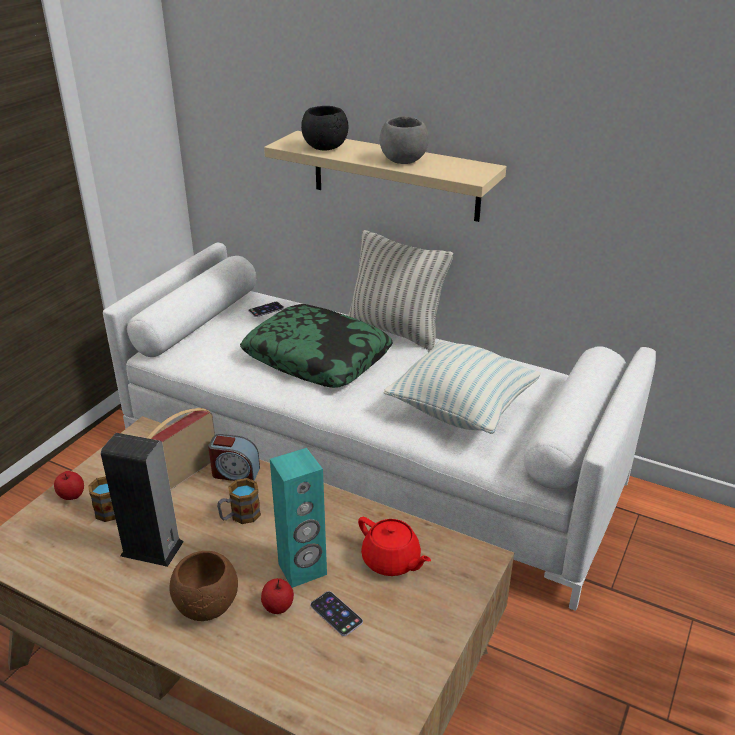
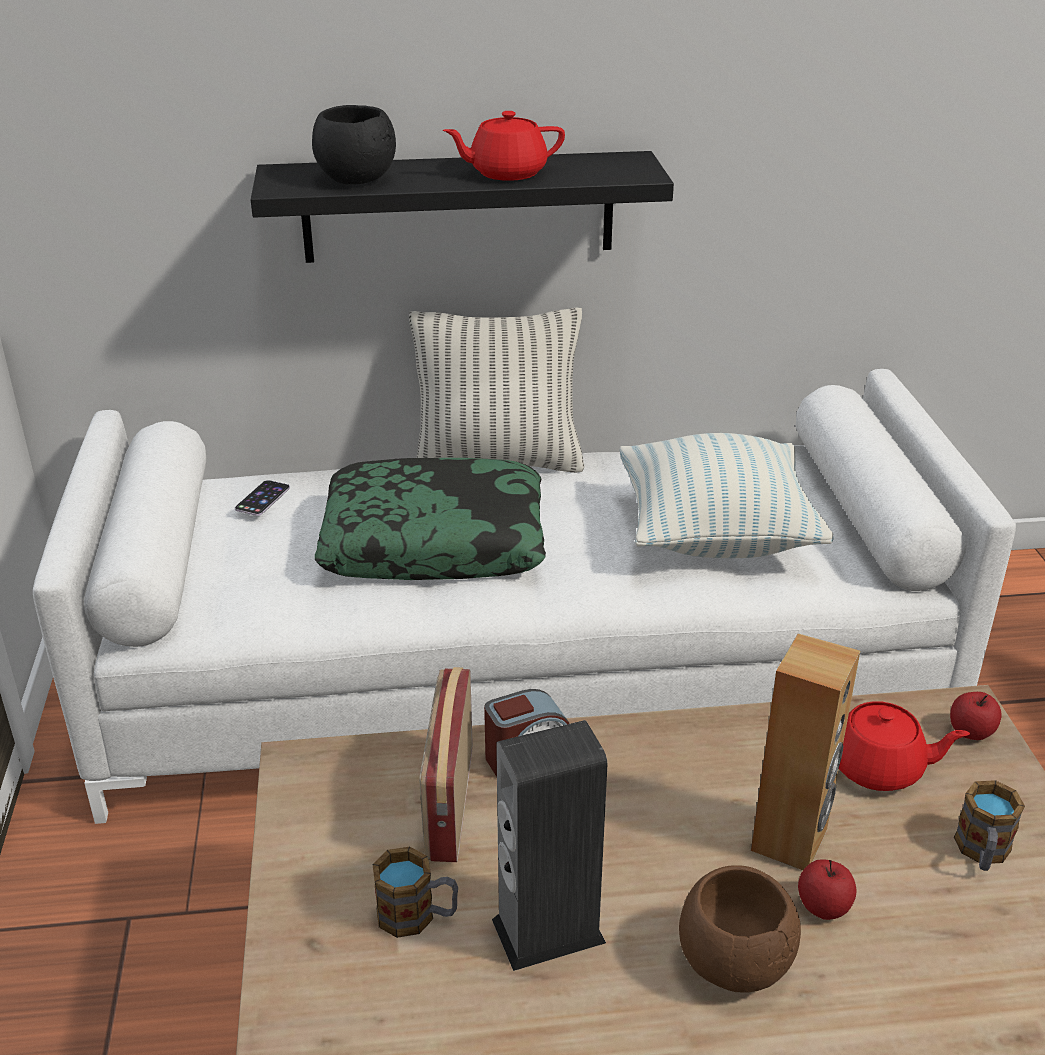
camera: 35 degrees left, 0 degrees up
(71, 495) = (305, 924): apple -> apple (971, 732)
(240, 516) = (614, 814): mug -> mug (982, 853)
(302, 570) = (790, 840): turquoise speaker -> brown speaker
(336, 613) = (902, 872): phone -> none
(395, 176) = (458, 207): beige shelf -> black shelf
(403, 160) = (506, 173): grey bowl -> red teapot

